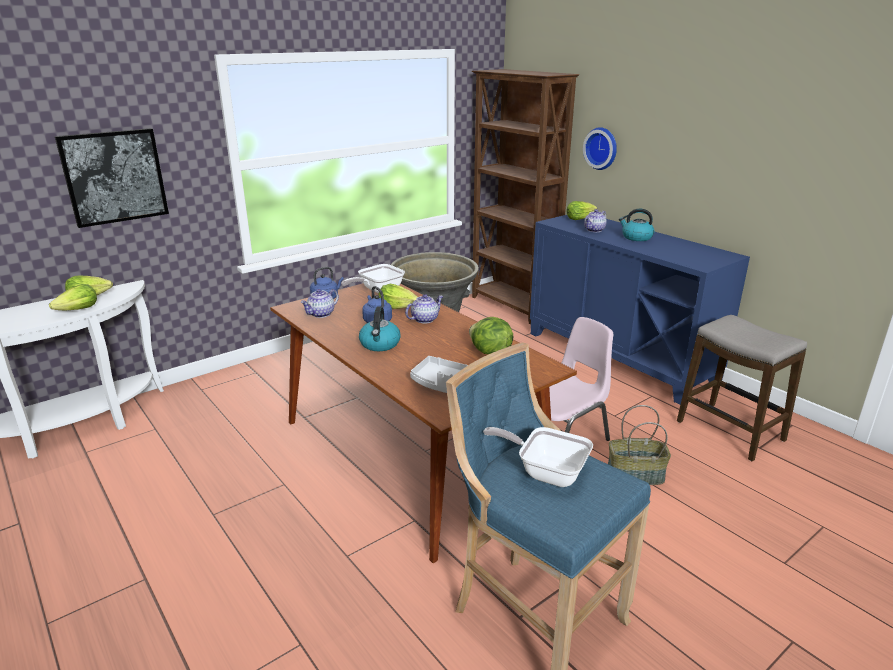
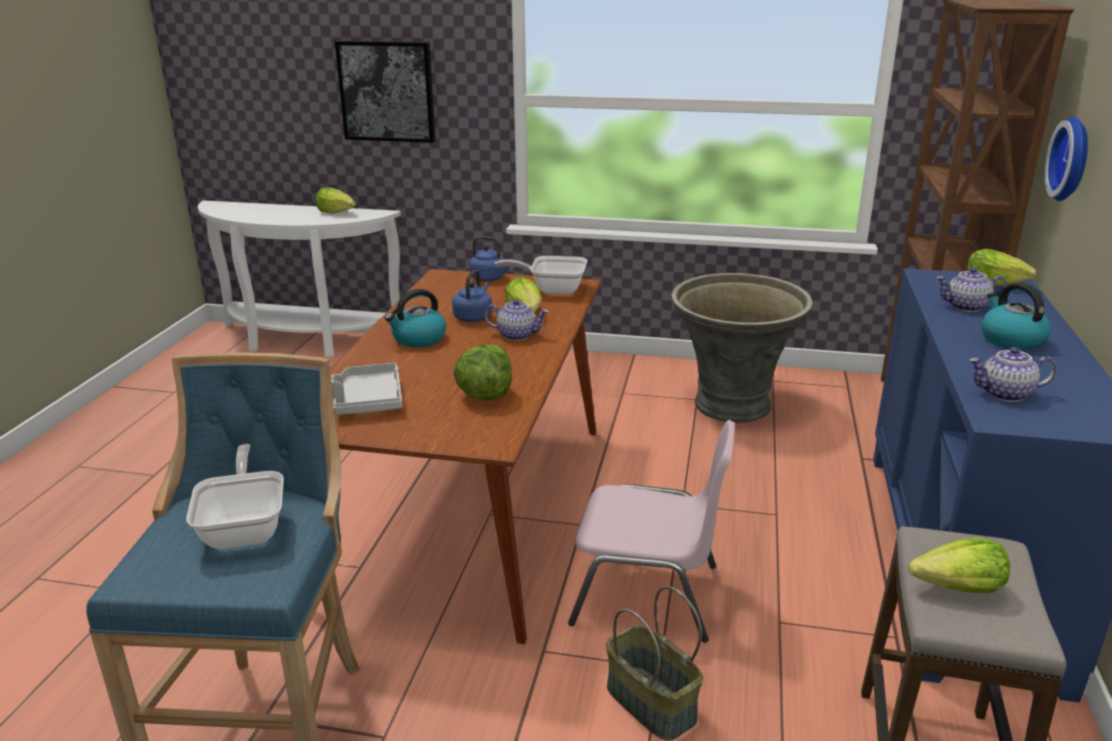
camera: 50 degrees right, 0 degrees up
(78, 310) = (307, 220): lettuce -> lettuce (959, 589)
(321, 314) = (448, 291): teapot -> teapot (1005, 394)

